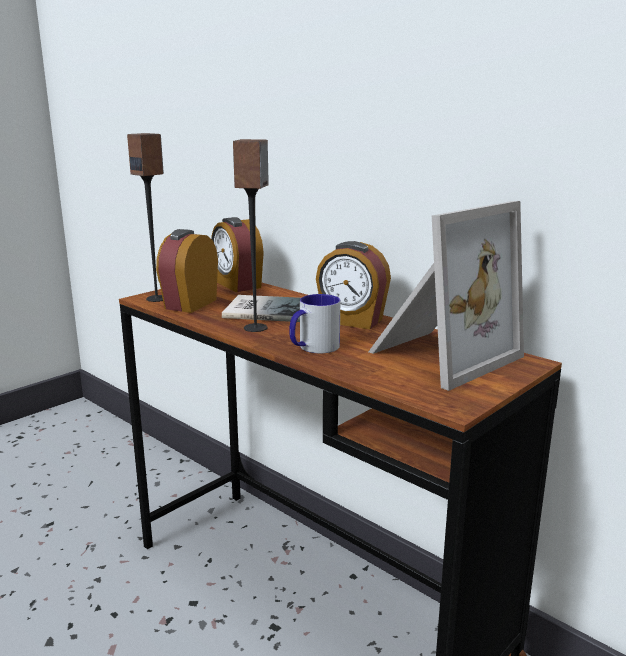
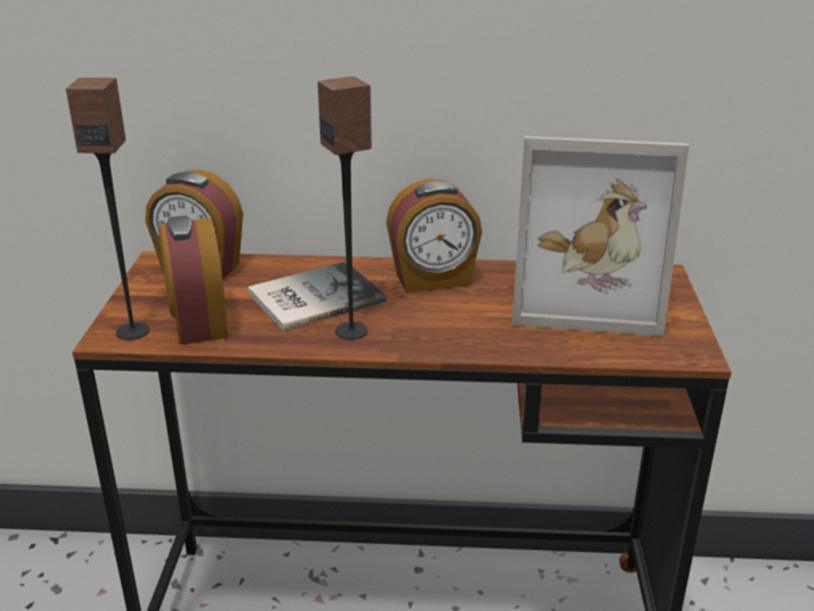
camera: 40 degrees left, 10 degrees up
(313, 348) = (463, 335): mug -> none
(438, 355) = (585, 296): picture frame -> picture frame turned 90 degrees clockwise

